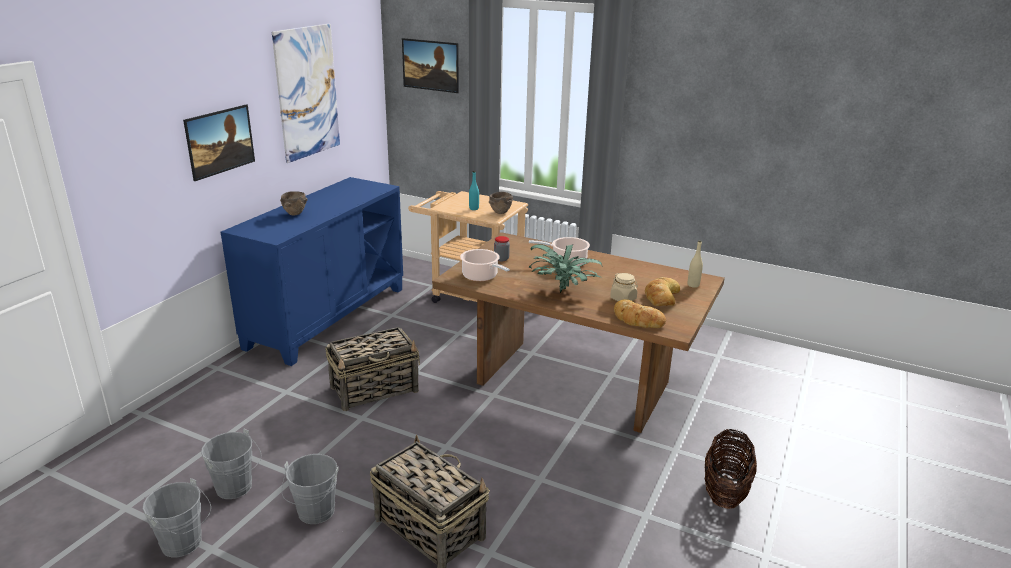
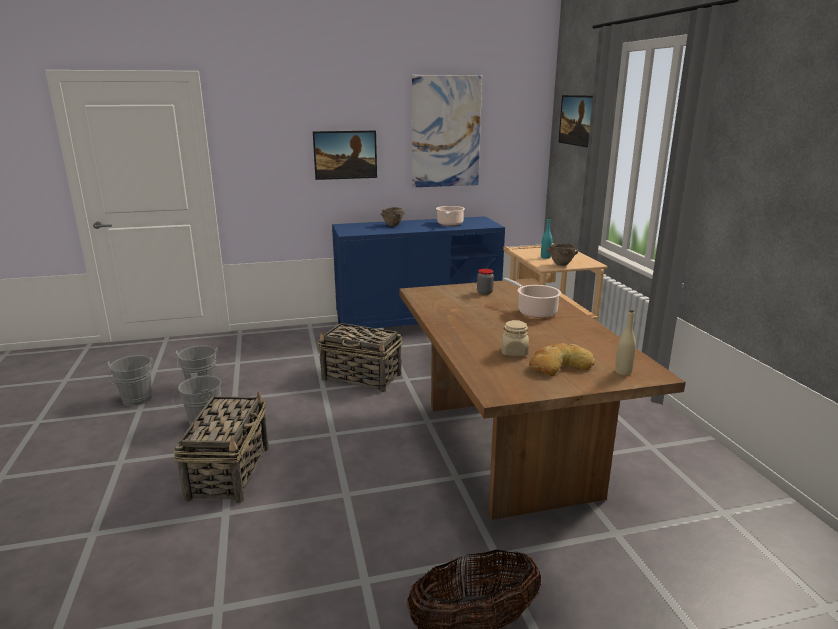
camera: 50 degrees right, 5 degrees down
(481, 276) = (438, 297): cooking pot -> cooking pot (449, 224)
(563, 291) = (476, 327): potted plant -> none
(637, 319) = (484, 370): bread -> none

